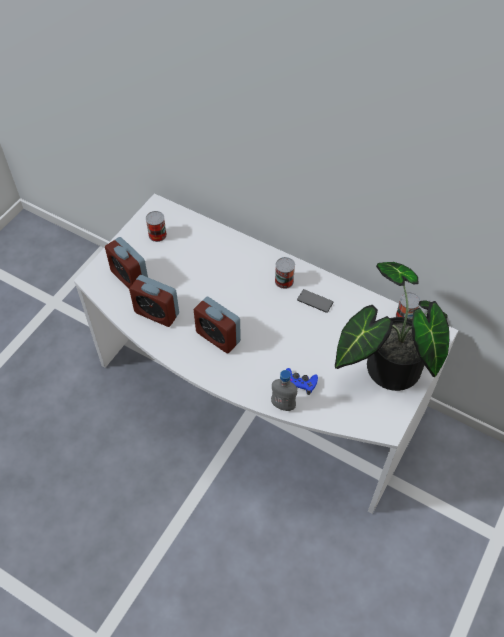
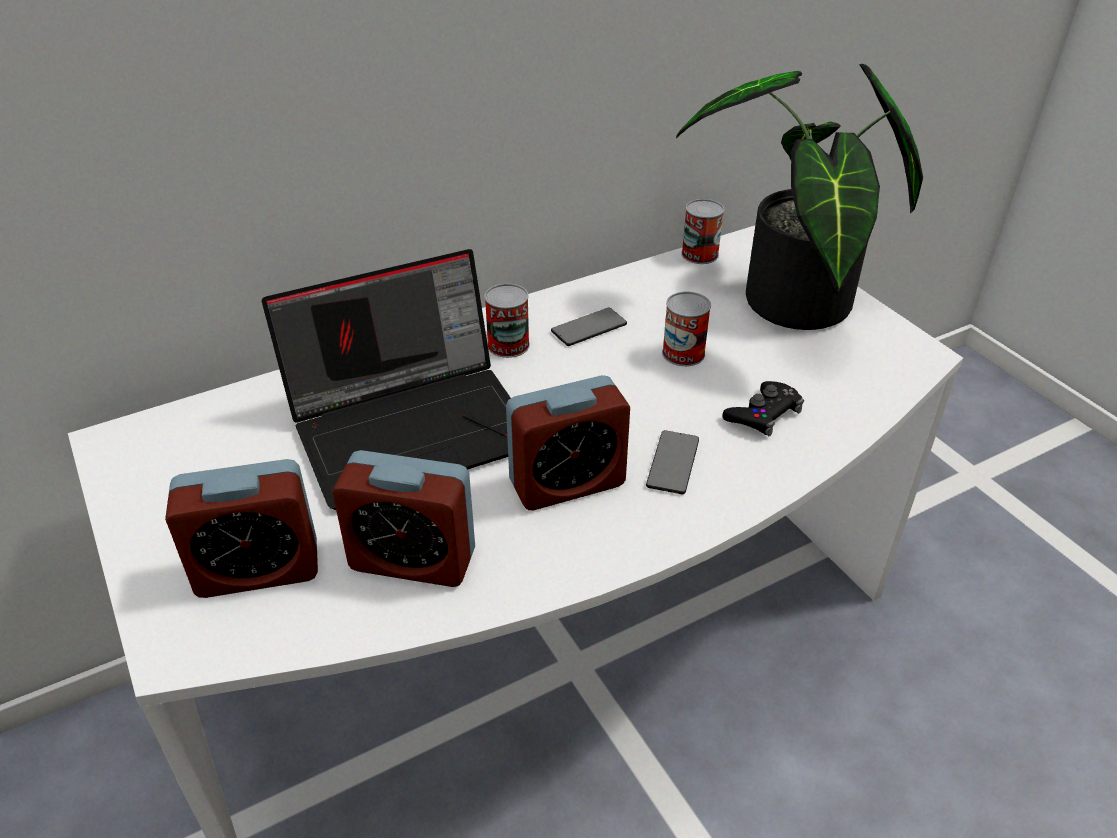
camera: 60 degrees left, 15 degrees down
(157, 235) = (191, 472): can -> can (683, 353)
(157, 313) = (413, 560): alarm clock -> alarm clock turned 45 degrees clockwise
(218, 278) = (414, 425): none -> laptop
(249, 364) = (673, 463): none -> phone
(283, 405) = (805, 455): grey bottle -> none
(299, 383) = (763, 414): blue game controller -> black game controller

